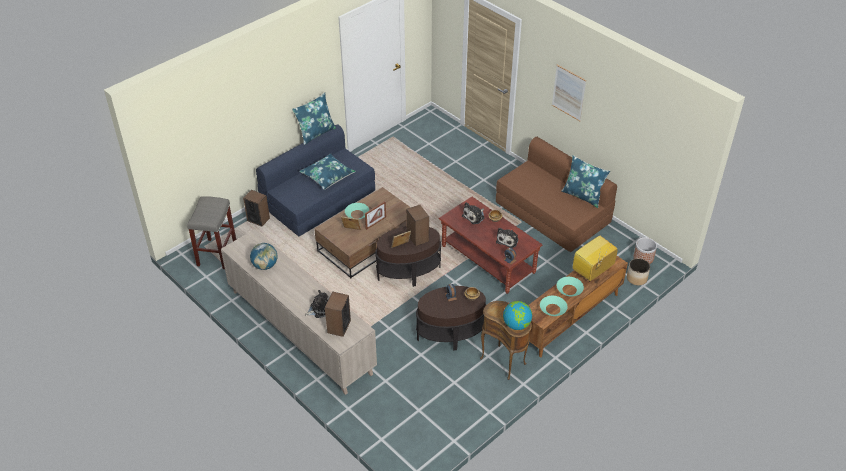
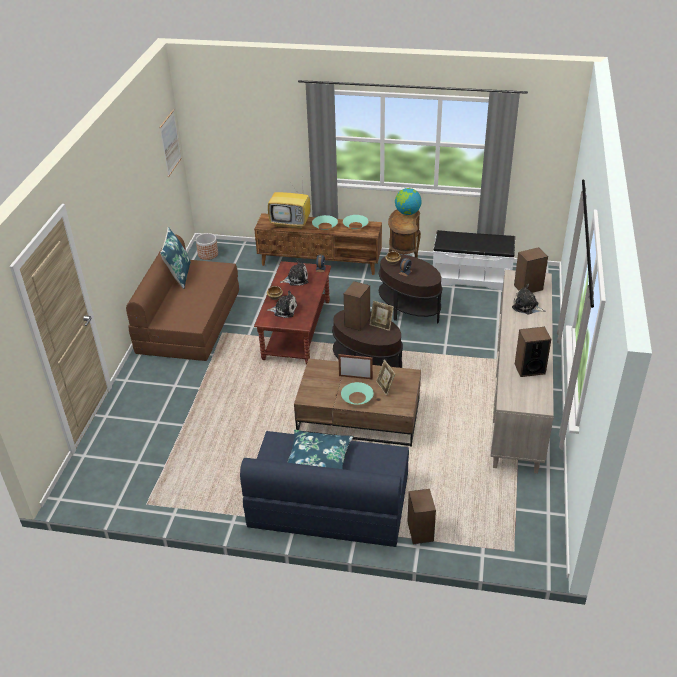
camera: 125 degrees left, 5 degrees down
(217, 253) = (509, 530): grey stool -> none
(265, 265) = (529, 369): globe -> speaker
(316, 133) = (280, 472): blue pillow -> none
(456, 404) = (471, 277): none -> white bench
(568, 93) = (115, 216): picture -> picture (170, 143)
(637, 278) = (238, 249): planter -> none

